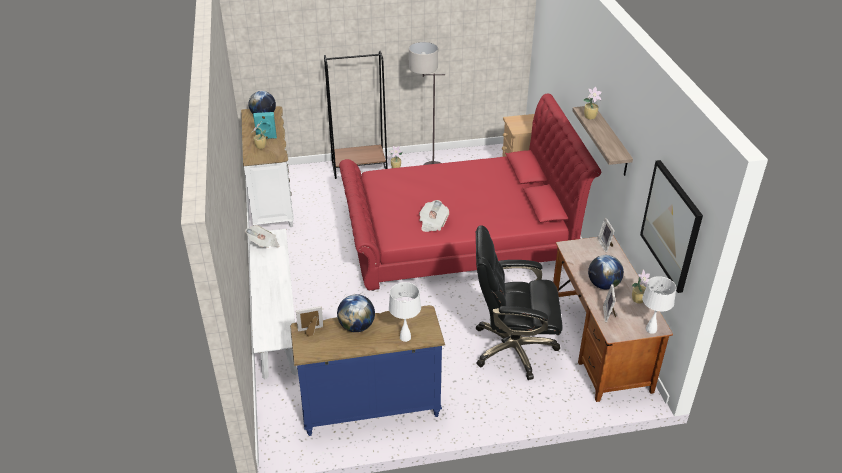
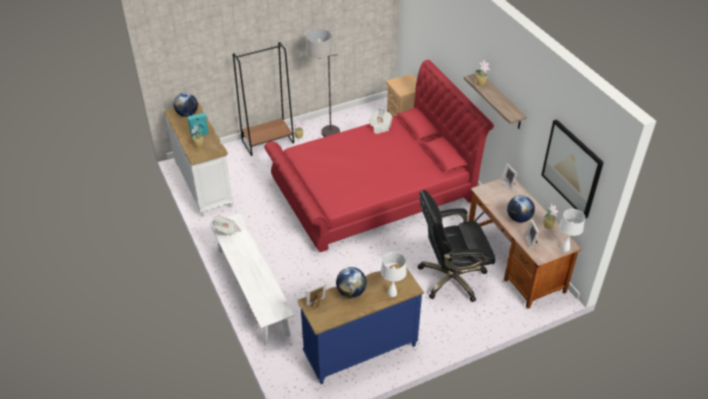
camera: 15 degrees left, 5 degrees up
(432, 223) = (361, 187): newspaper -> newspaper (380, 126)

